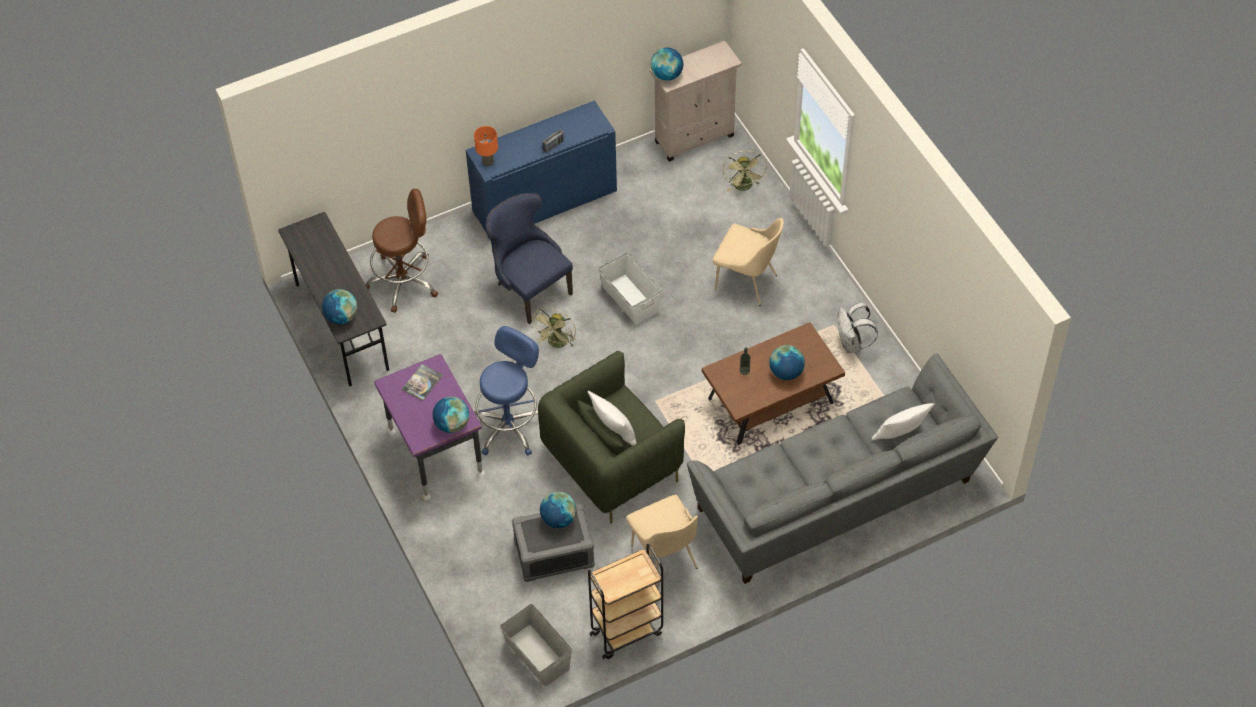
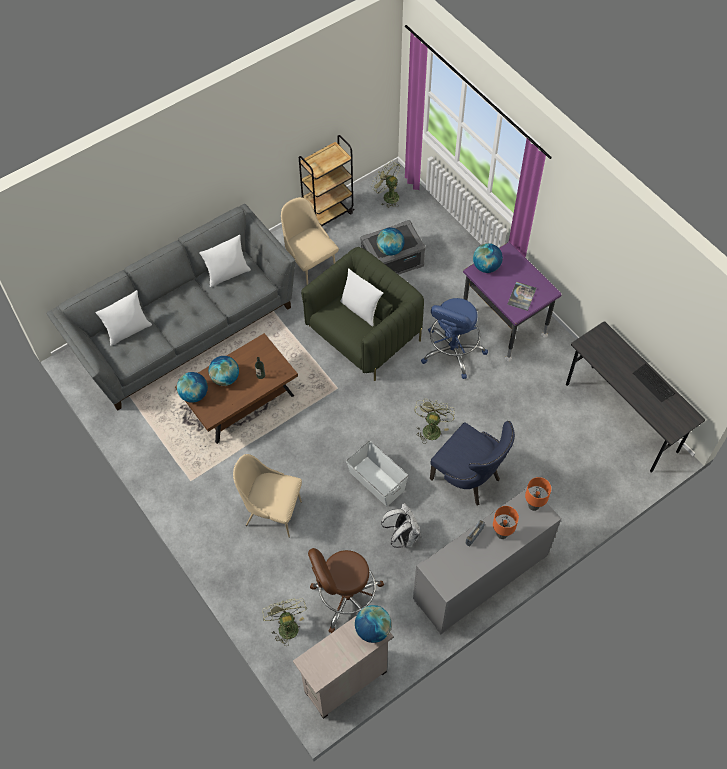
camera: 170 degrees right, 5 degrees up
(314, 270) = (653, 383): none -> keyboard
(341, 317) = (611, 343): globe -> globe (194, 395)
(404, 281) = (584, 470): brown stool -> brown stool (346, 599)
(526, 144) = (502, 534): none -> orange table lamp
(537, 654) = (387, 196): grey storage box -> green fan
(544, 201) = (481, 577): blue cabinet -> grey cabinet
(774, 493) = (227, 274): none -> white pillow
(852, 344) = (173, 464): white backpack -> white backpack (402, 536)

